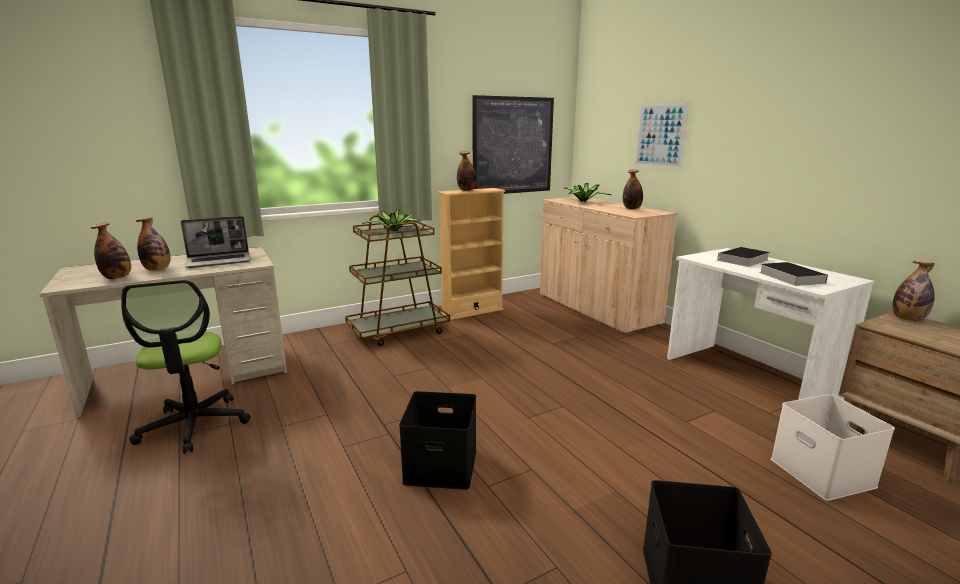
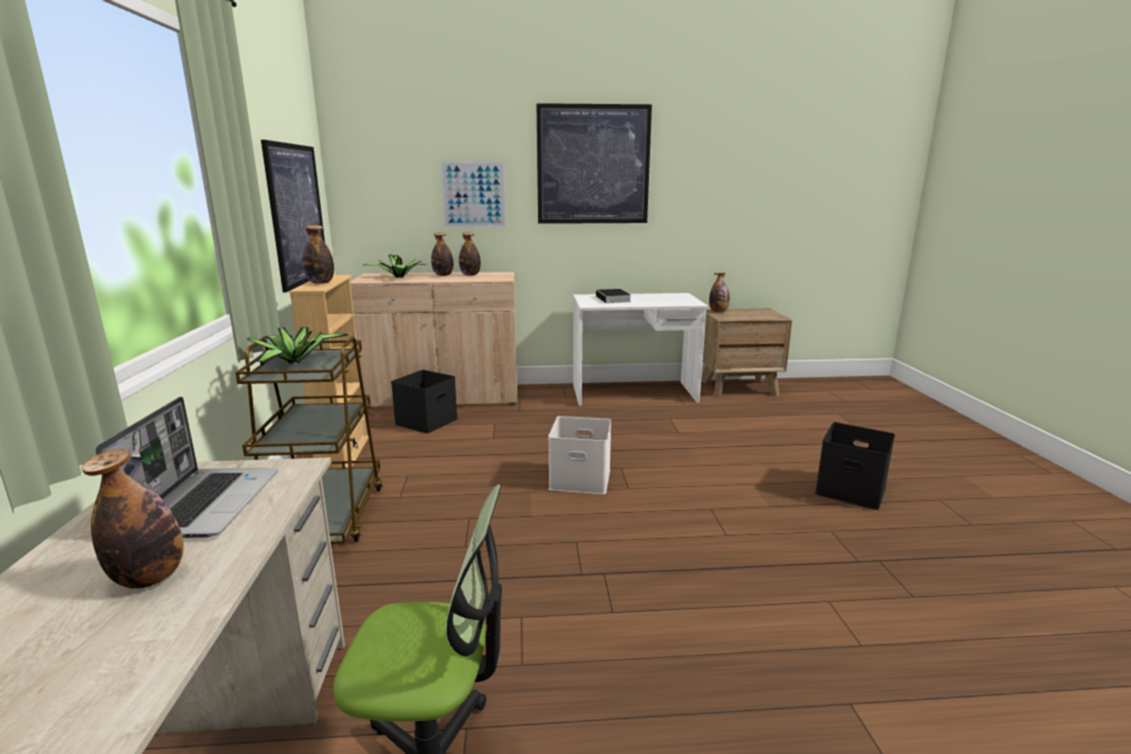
camera: 65 degrees left, 0 degrees up
(117, 277) = (142, 635): bottle -> bottle (443, 275)
(442, 465) = (683, 551): black storage box -> black storage box (426, 421)
(775, 103) = (593, 165): none -> picture
(789, 277) = (665, 301): book -> none
(824, 473) = (757, 418): white storage box -> white storage box (581, 478)

